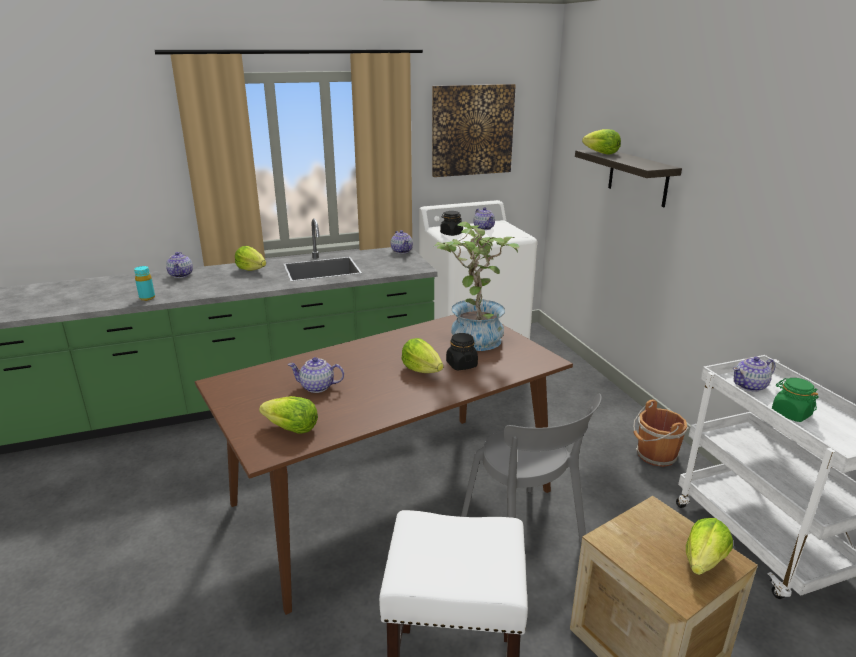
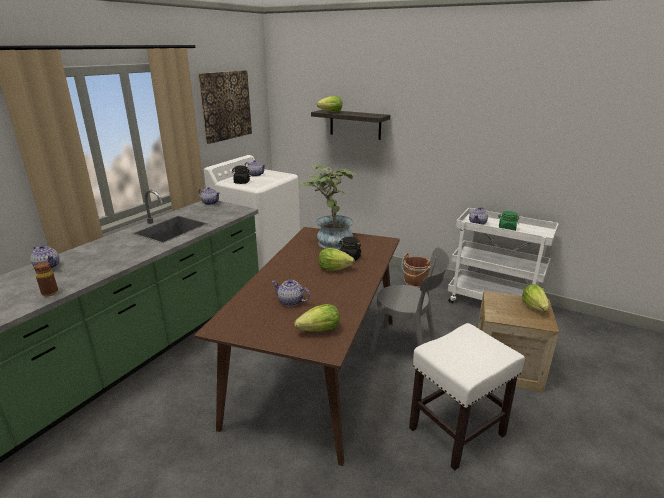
camera: 40 degrees left, 0 degrees up
(147, 298) = (50, 293): turquoise bottle -> brown bottle
(251, 269) = (111, 244): lettuce -> none
(317, 387) = (291, 302): teapot -> teapot turned 60 degrees clockwise

